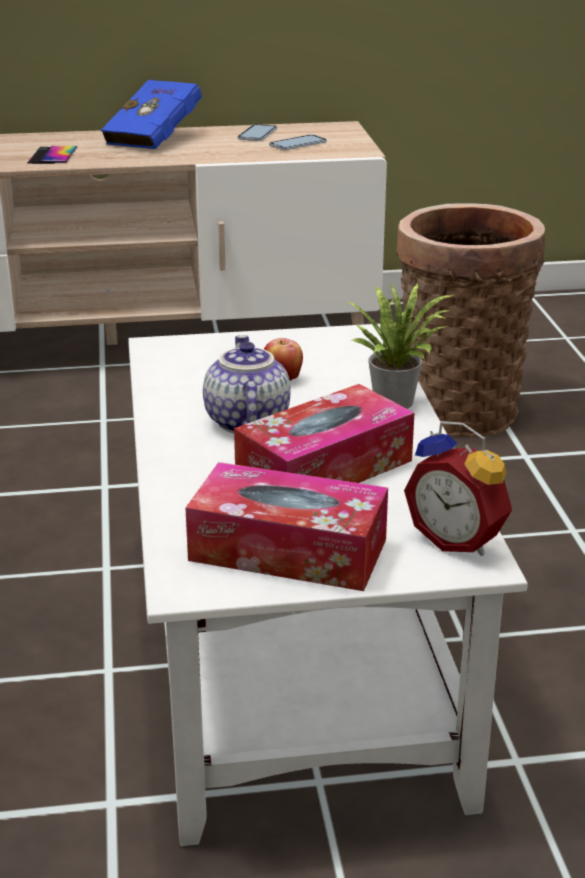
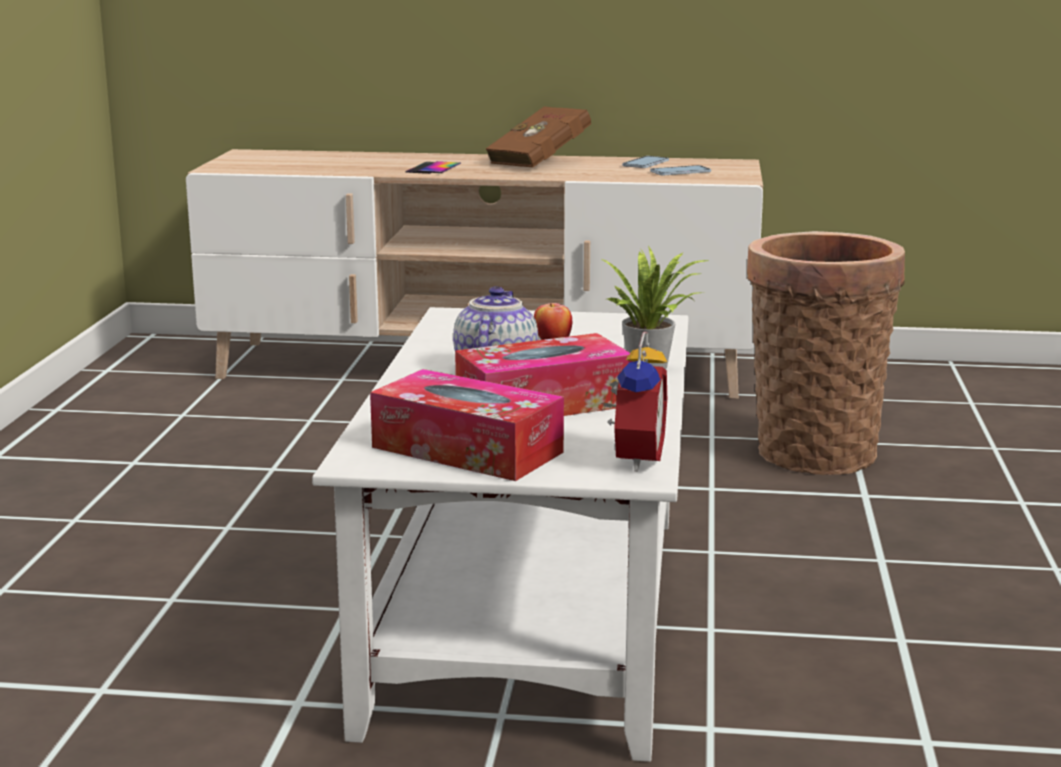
camera: 15 degrees right, 10 degrees down
(157, 139) = (543, 162): blue book -> brown book
(458, 540) = (632, 459): alarm clock -> alarm clock turned 135 degrees counterclockwise

